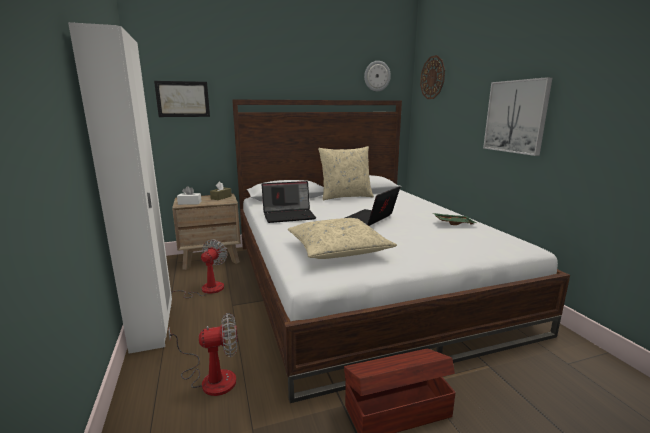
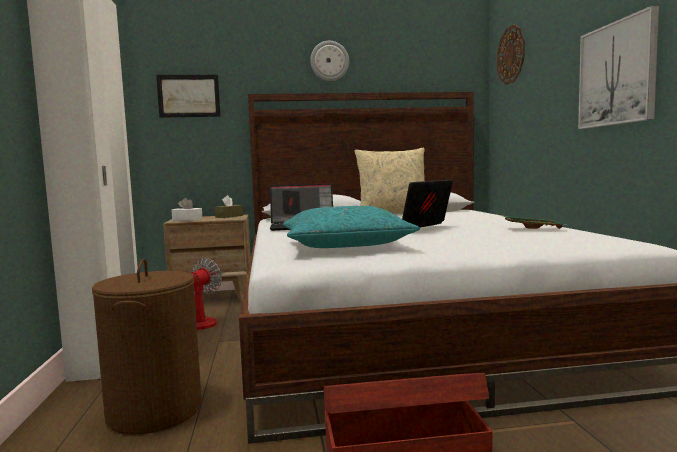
camera: 10 degrees right, 10 degrees down
(211, 377) = (155, 410): fan -> brown laundry basket
(338, 249) = (344, 244): beige pillow -> turquoise pillow
(377, 76) = (437, 62): wall clock -> wall clock (329, 61)

